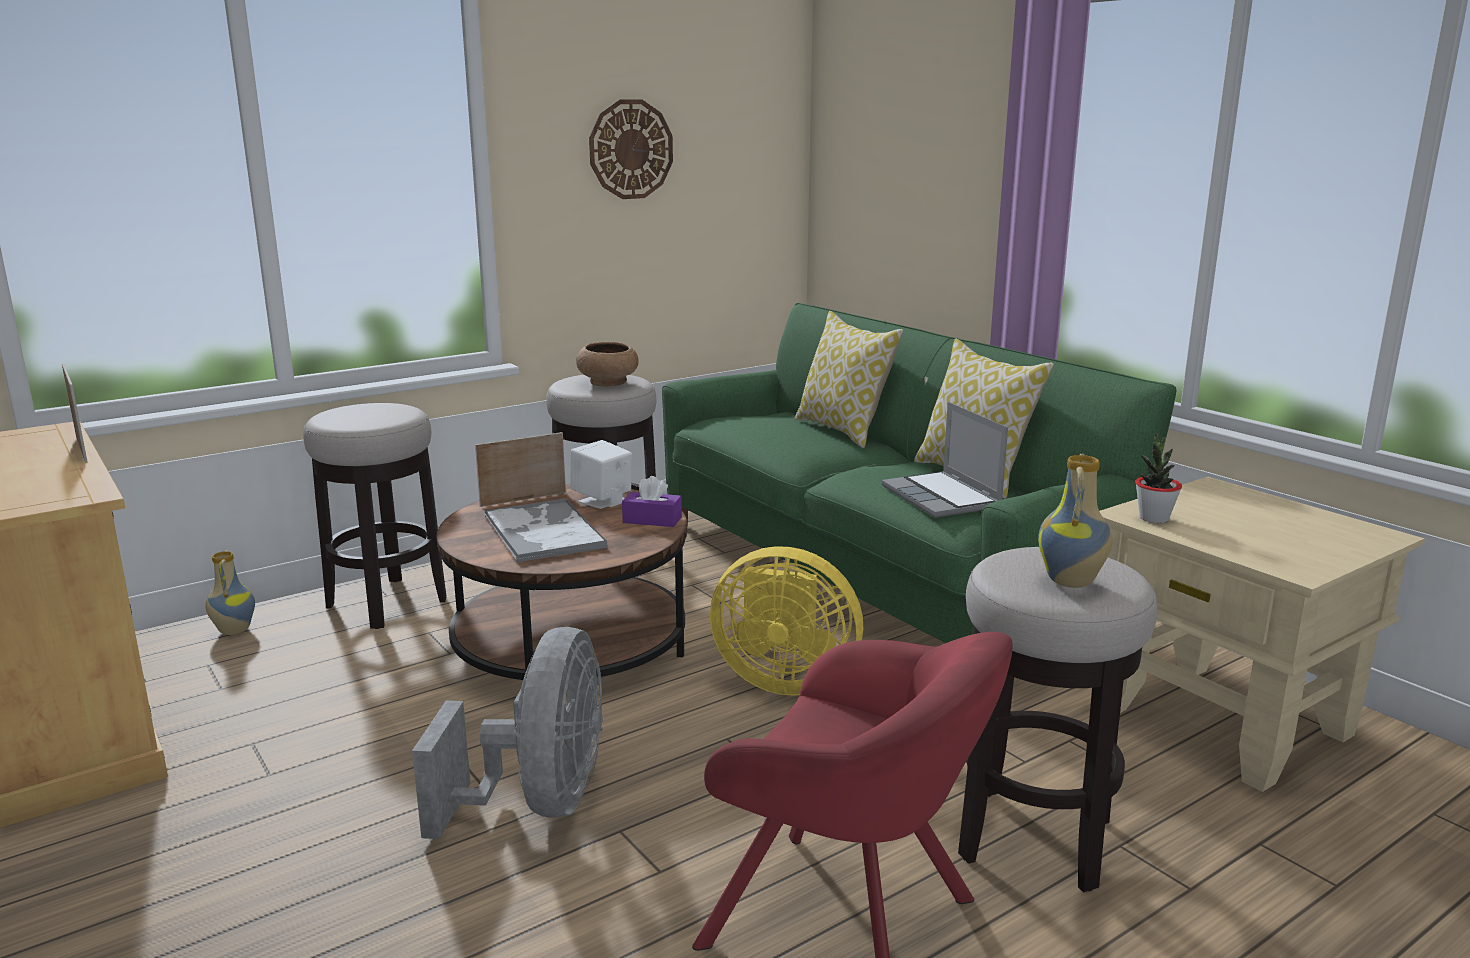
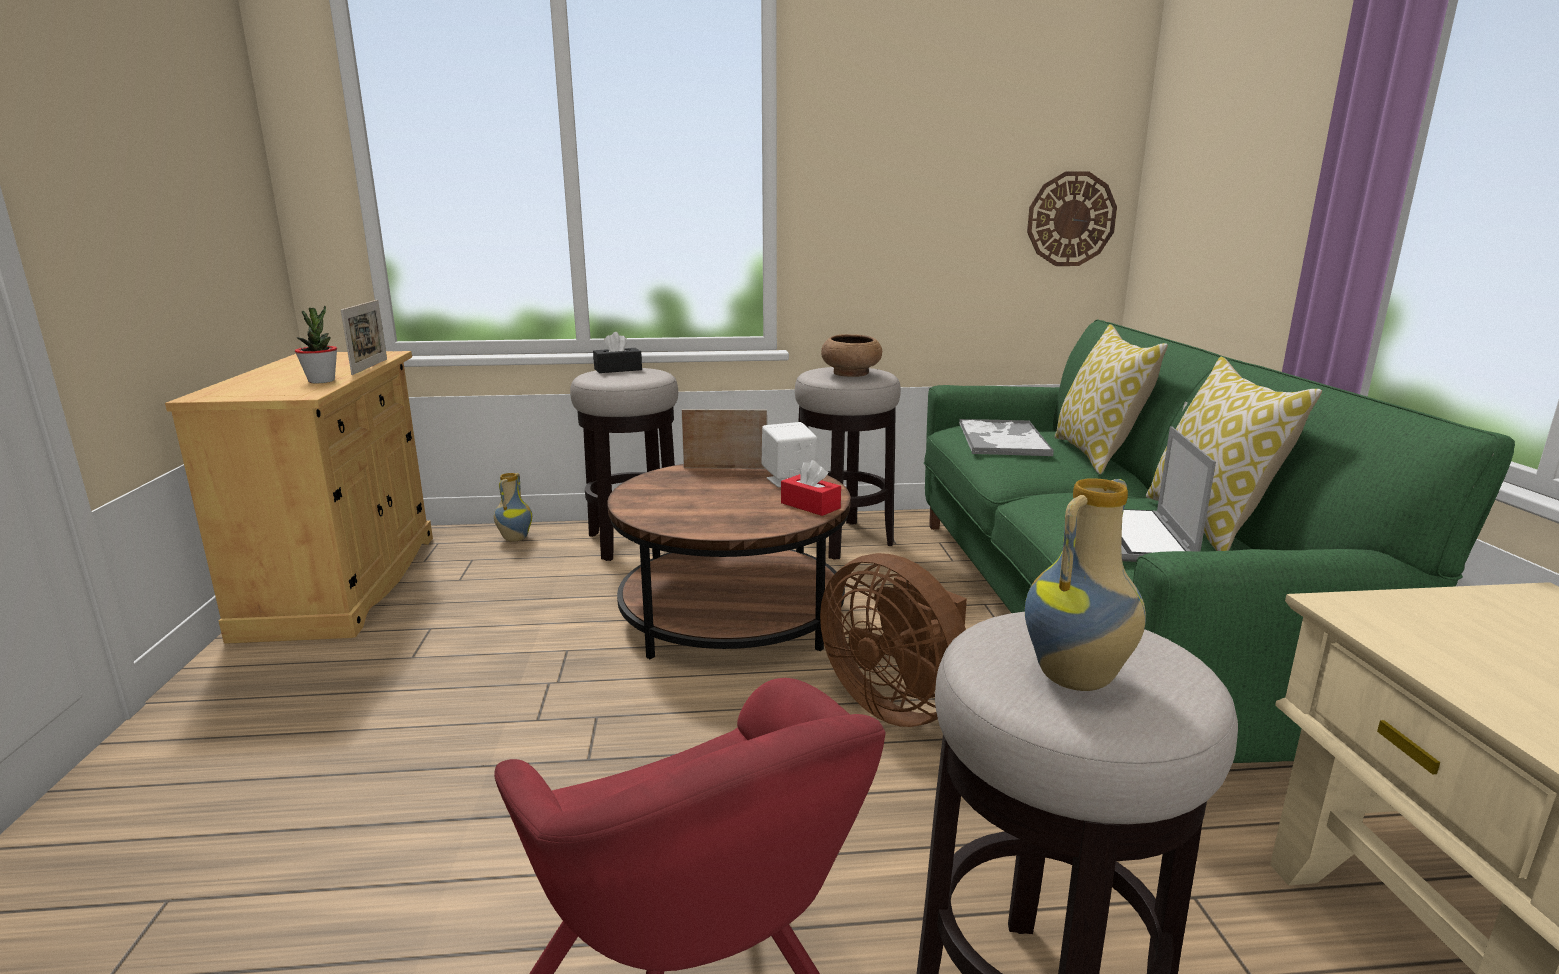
camera: 30 degrees right, 0 degrees up
(352, 409) = (618, 369): none -> black tissue box
(540, 802) = (562, 754): grey fan -> none
(543, 531) = (704, 497): tray -> tray (1002, 439)
(630, 149) = (926, 151): wall clock -> wall clock (1071, 219)
(652, 520) = (810, 505): purple tissue box -> red tissue box
(784, 680) = (897, 703): yellow fan -> brown fan
(1153, 518) = (1386, 622): potted plant -> potted plant (322, 381)

